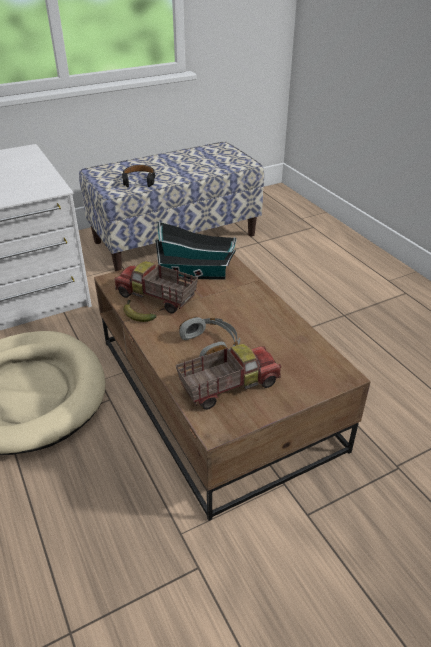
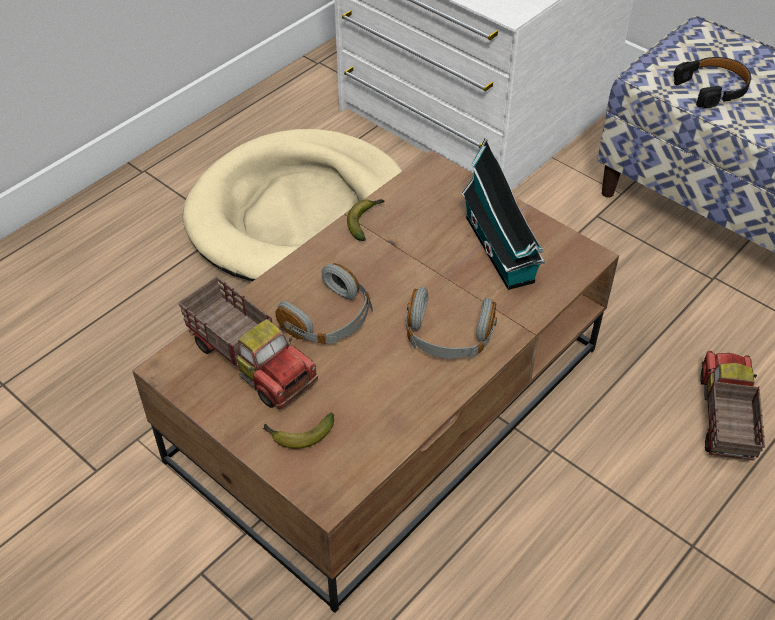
camera: 70 degrees right, 10 degrees up
(156, 298) = (412, 228): toy truck -> toy truck (723, 418)
(249, 306) = (448, 337): none -> grey headphones
(297, 378) = (298, 435): none -> banana

